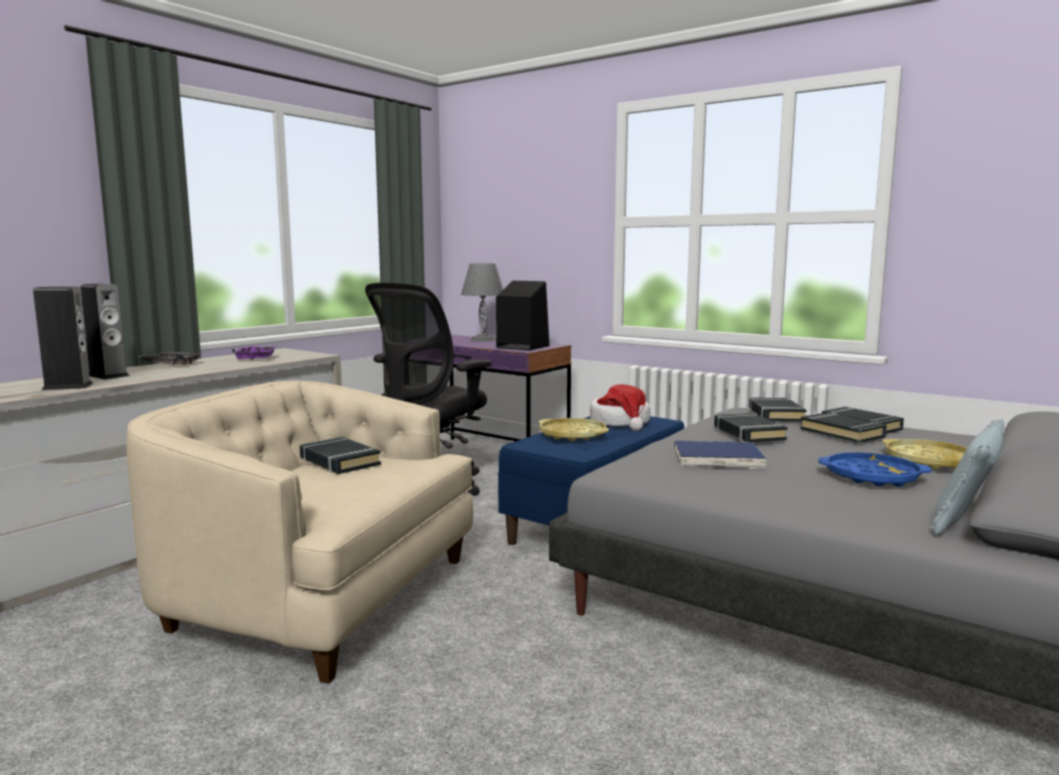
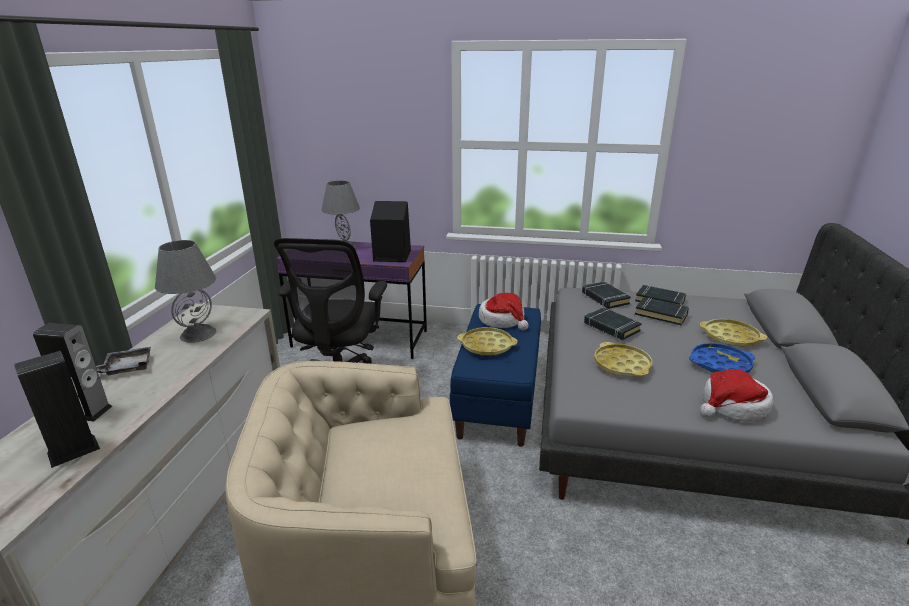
camera: 25 degrees left, 15 degrees up
(256, 358) = (198, 334): purple tray -> grey table lamp
(339, 461) = (367, 442): black book -> none
(717, 459) = (622, 365): blue book -> yellow tray
(833, 506) = (733, 406): none -> hat
(964, 518) = (800, 399): blue pillow -> none

